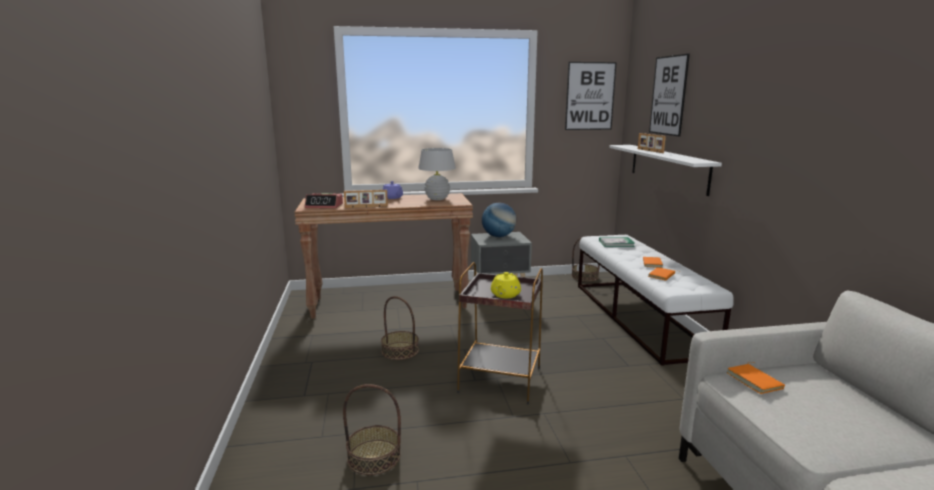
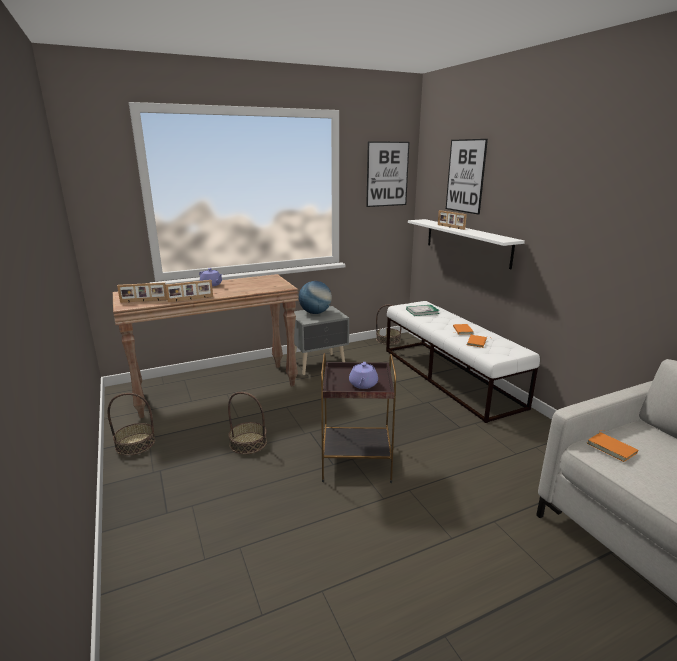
camera: 15 degrees left, 5 degrees up
(324, 206) = (143, 301): alarm clock -> picture frame
(374, 457) = (268, 572): basket -> basket (135, 444)
(437, 199) = (258, 283): white table lamp -> none
(505, 295) = (363, 384): yellow teapot -> purple teapot

